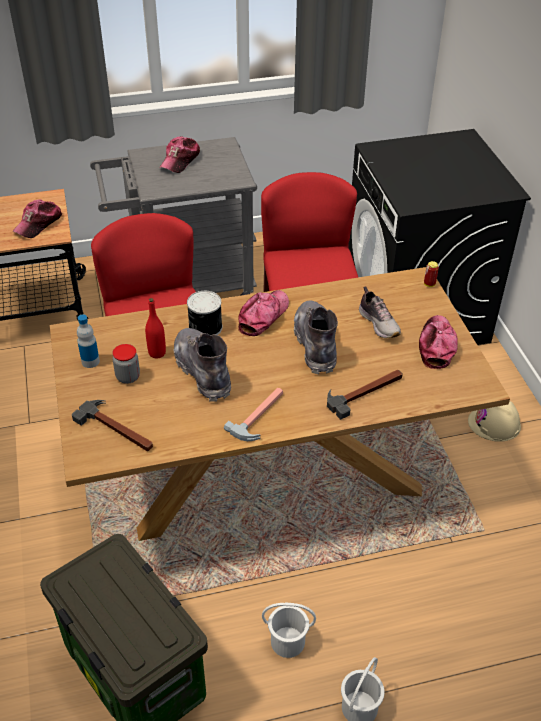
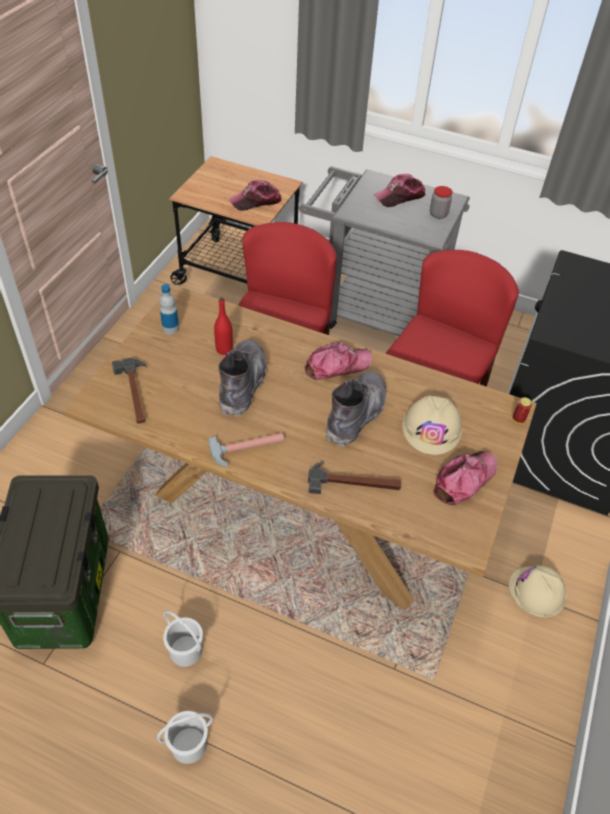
camera: 35 degrees right, 5 degrees up
(128, 377) = (184, 356): jar -> jar (438, 214)
(204, 327) = (281, 349): can -> none
(379, 323) = (432, 429): shoe -> beige hard hat

